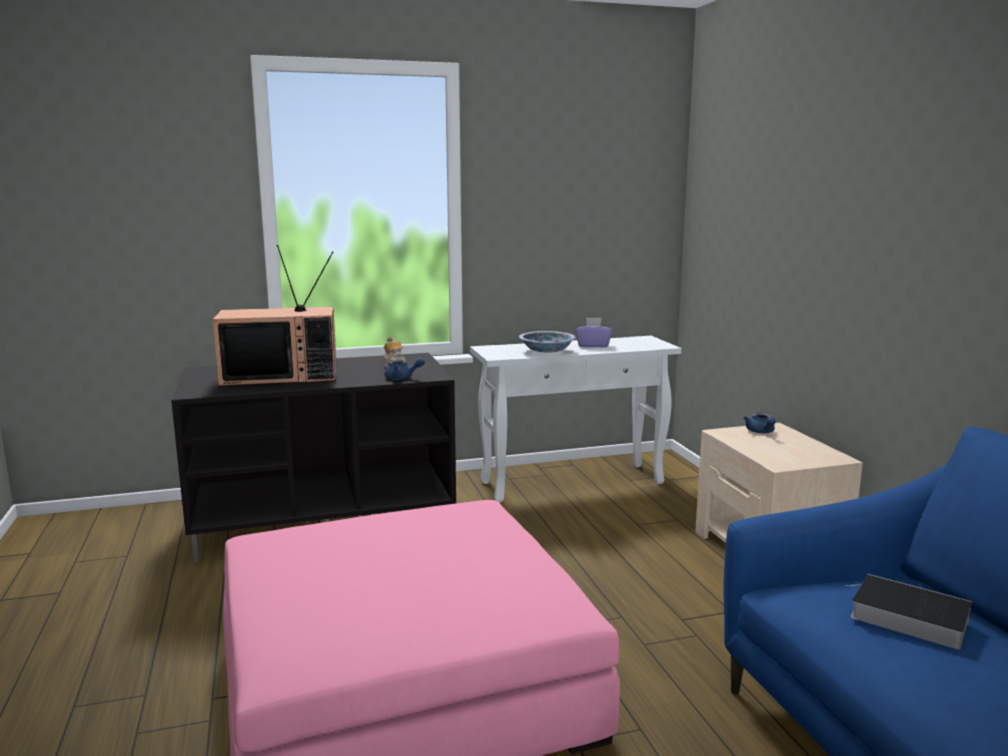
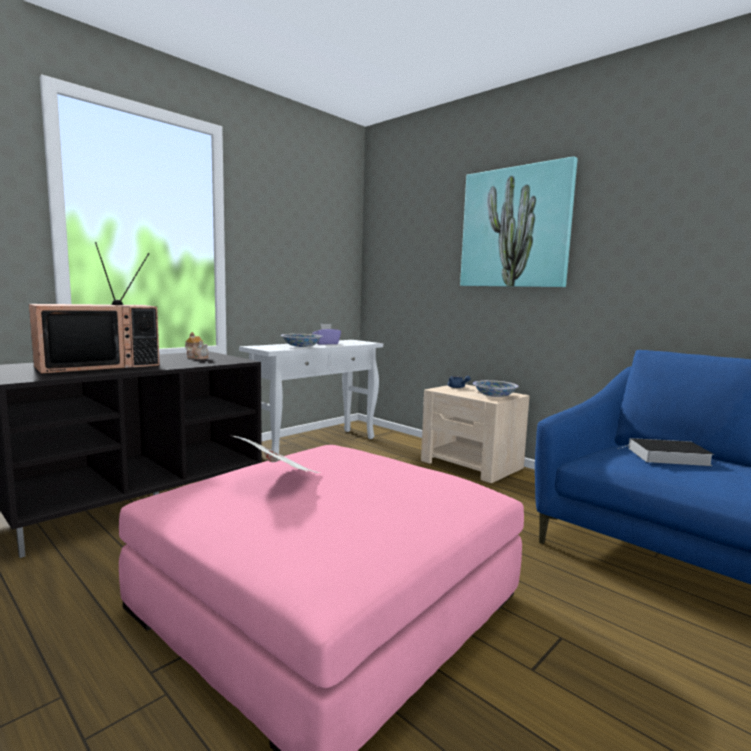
camera: 30 degrees left, 5 degrees down
(356, 538) = (276, 477): none -> newspaper
(402, 378) = (216, 362): blue teapot -> none
(795, 456) = (494, 396): none -> bowl
(863, 186) = (515, 228): none -> picture

